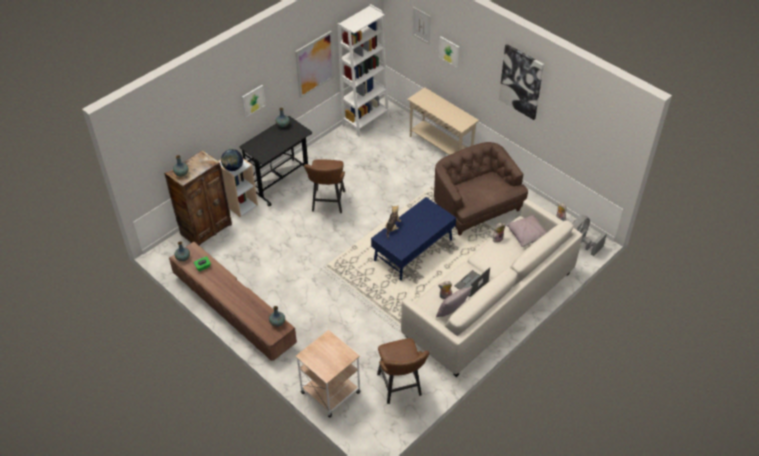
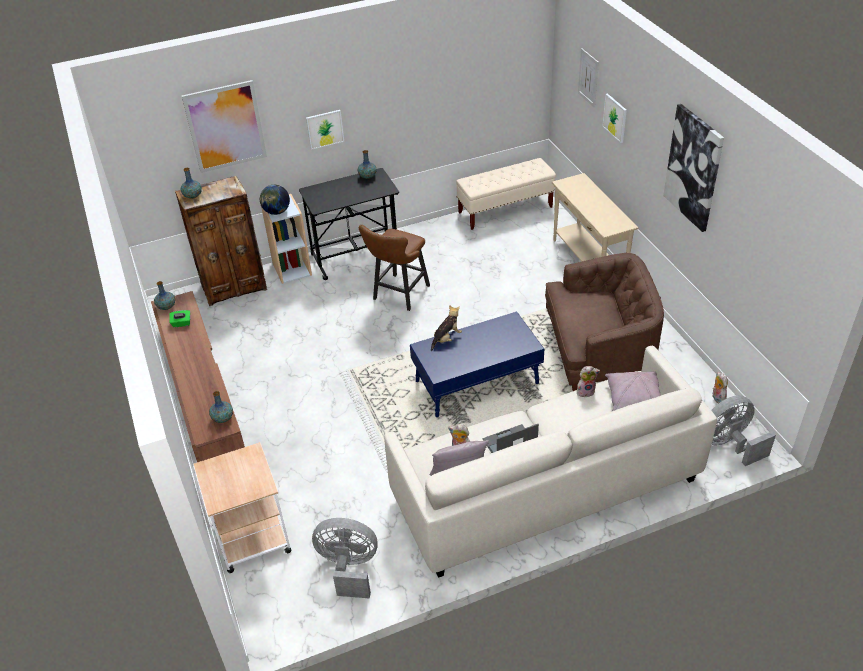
camera: 25 degrees right, 5 degrees down
(314, 64) = (430, 104): picture -> picture (225, 126)
(365, 121) = (505, 210): white bookcase -> beige bench
(401, 389) = (349, 568): brown stool -> grey fan
(476, 208) = (597, 351): brown armchair -> brown armchair turned 90 degrees clockwise

